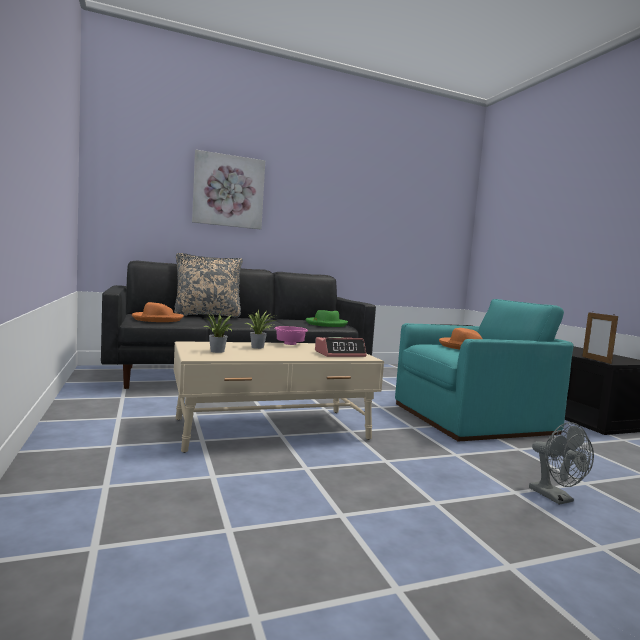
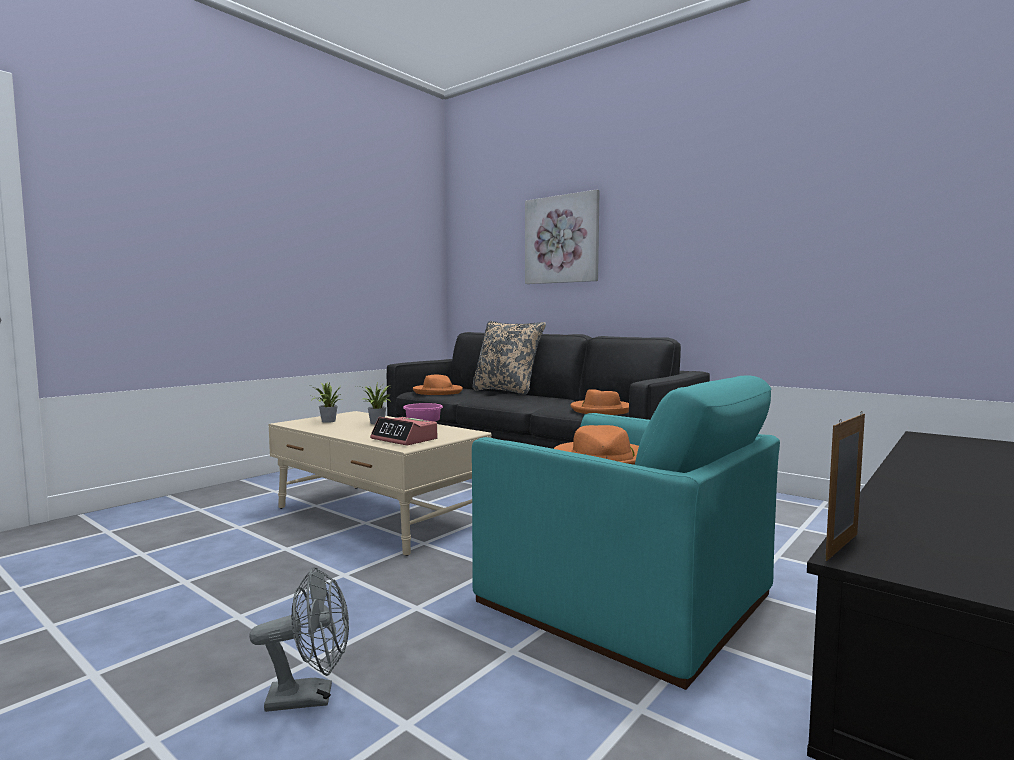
camera: 60 degrees right, 0 degrees up
(326, 324) = (601, 410): green hat -> orange hat
(556, 498) = (310, 697): grey fan -> grey fan turned 135 degrees counterclockwise

